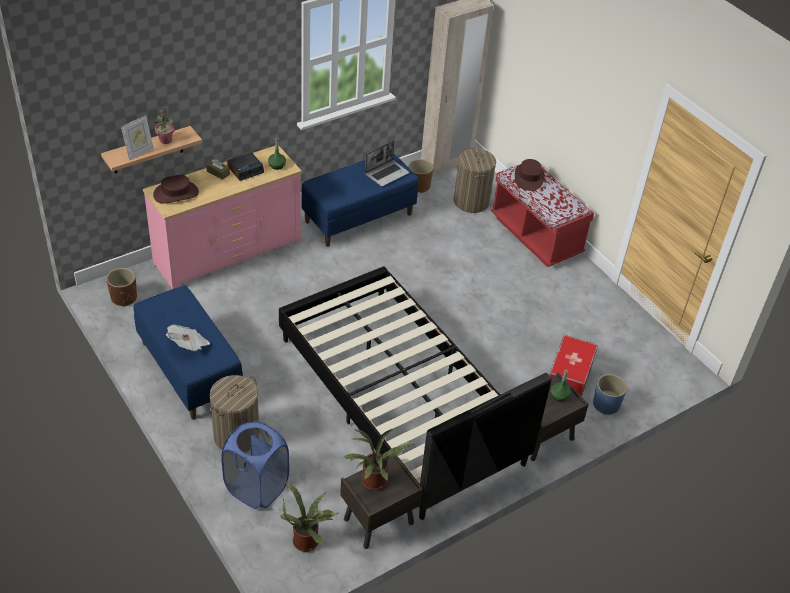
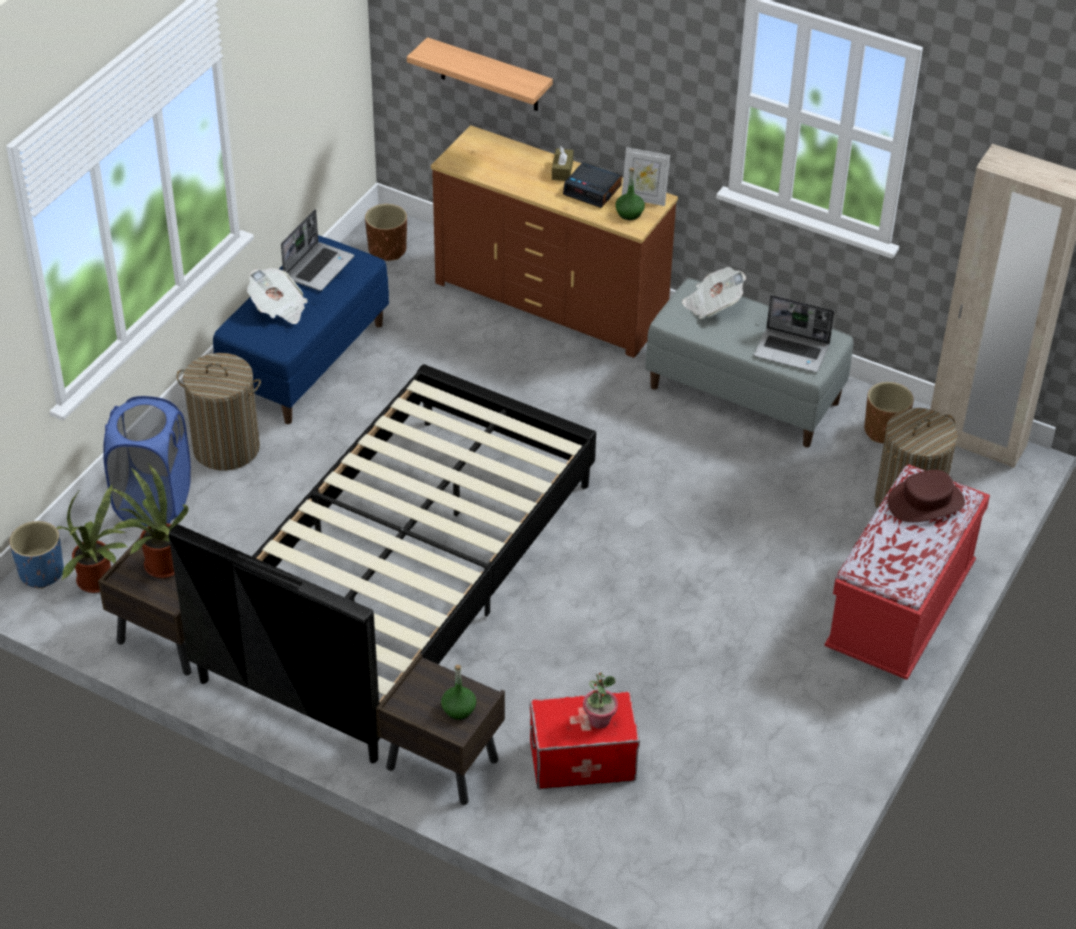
camera: 65 degrees right, 0 degrees up
(139, 152) = (456, 63): picture frame -> picture frame (644, 199)
(165, 140) = (500, 72): potted plant -> potted plant (599, 720)
(166, 314) = (318, 267): none -> laptop
(176, 193) = (486, 154): brown hat -> none
(227, 252) = (551, 299): pink dresser -> brown dresser
(331, 183) = (712, 305): none -> newspaper
(358, 217) = (745, 394): blue bench -> grey bench
(606, 405) = (569, 825): blue planter -> blue planter (41, 573)

